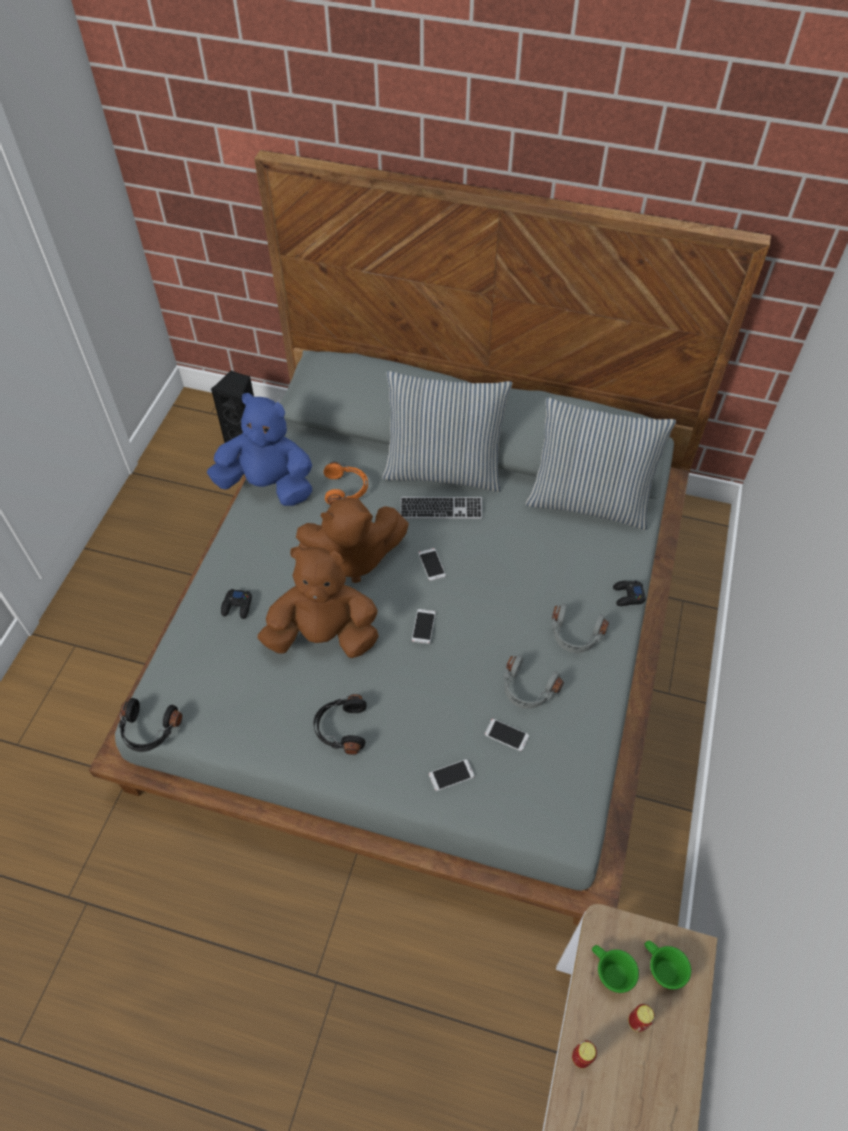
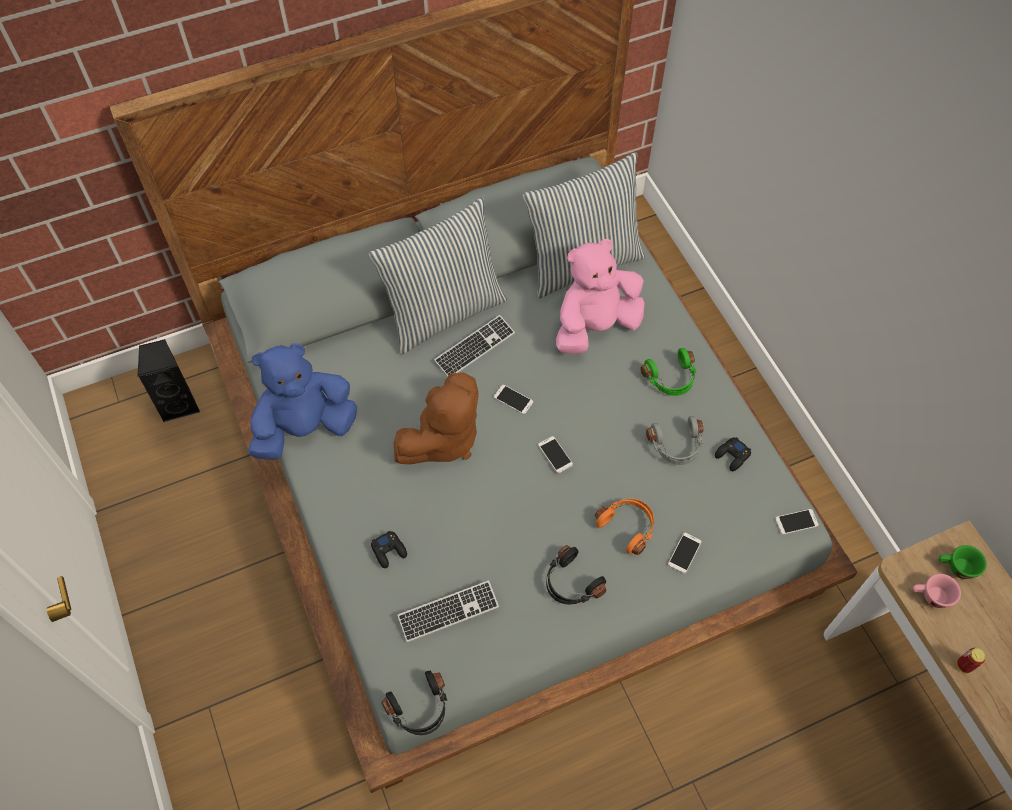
camera: 40 degrees left, 5 degrees up
(233, 678) = (448, 612): none -> keyboard
(324, 636) = (484, 521): brown plush toy -> none
(346, 489) = (379, 385): orange headphones -> orange headphones (628, 526)
(506, 735) = (693, 492): phone -> phone (796, 522)
(551, 555) = (595, 326): none -> pink plush toy
(575, 635) = (671, 379): grey headphones -> green headphones
(609, 971) = (930, 596): green cup -> pink cup
(628, 596) = (679, 320): black game controller -> black game controller (732, 456)
(637, 1021) = (974, 614): can -> none

